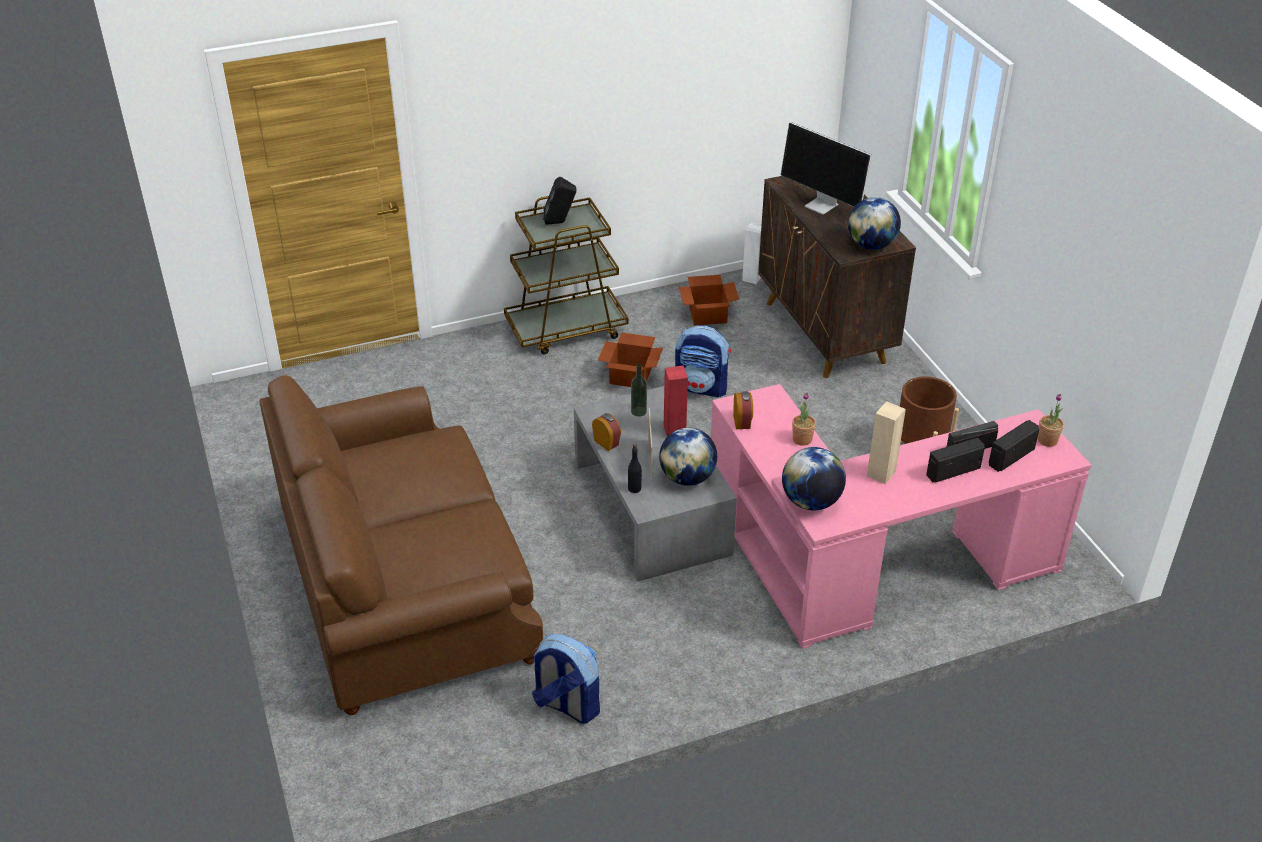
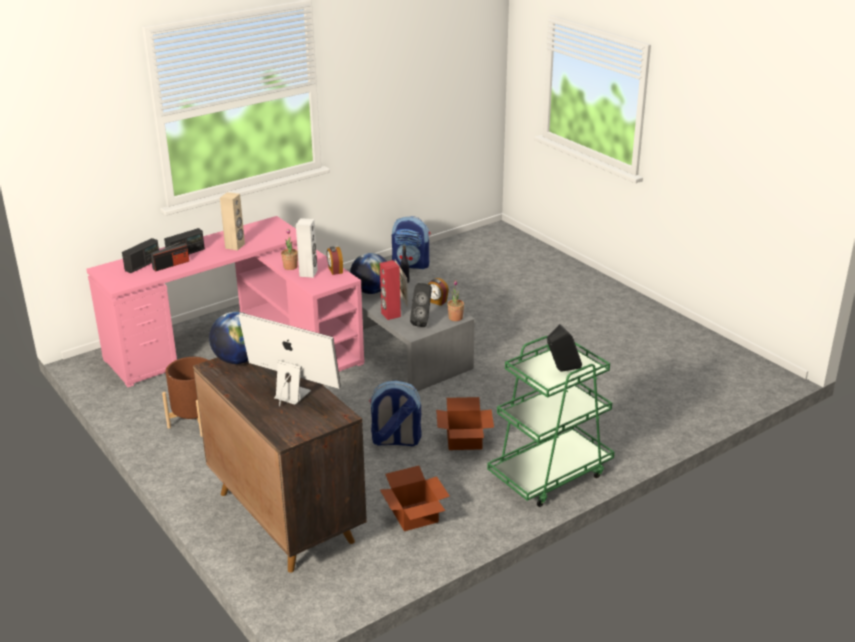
camera: 165 degrees right, 10 degrees down
(405, 587) = (537, 292): brown sofa -> none
(567, 329) = (549, 474): brown cart -> green cart
(638, 411) = (423, 322): bottle -> black speaker
(751, 278) = (379, 574): white speaker -> white speaker (308, 273)
(811, 501) = (280, 229): globe -> none
(1047, 440) = (112, 276): potted plant -> potted plant (455, 318)

